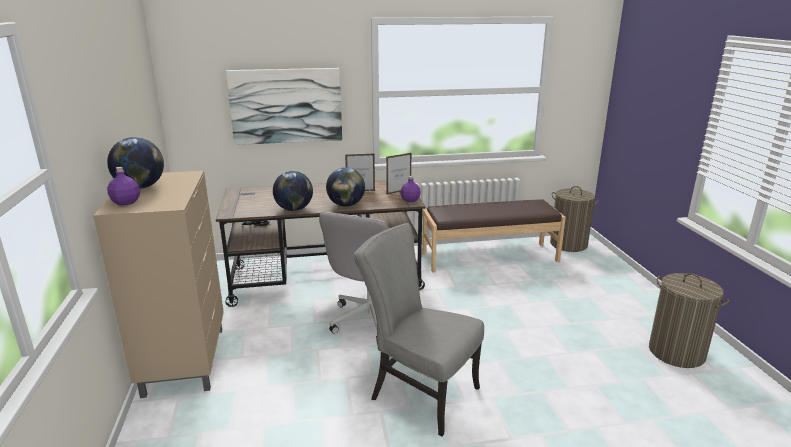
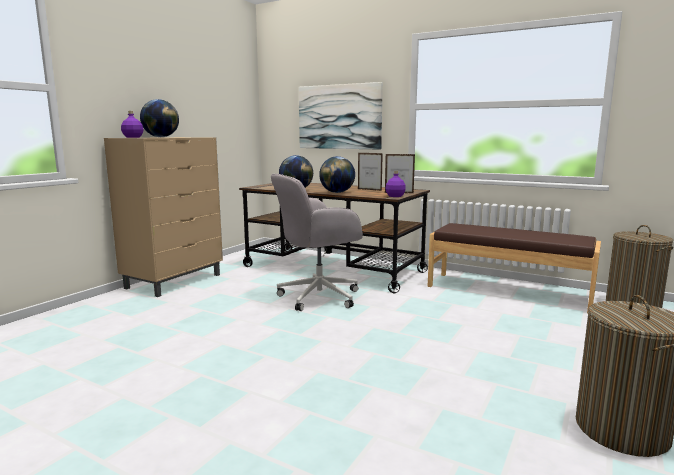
camera: 40 degrees right, 10 degrees down
(418, 392) = (268, 344): grey chair -> none

